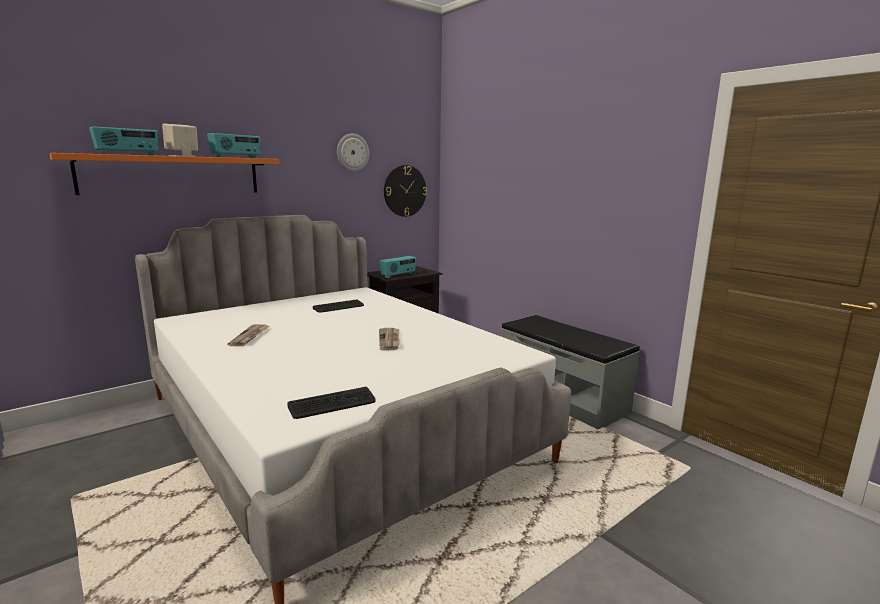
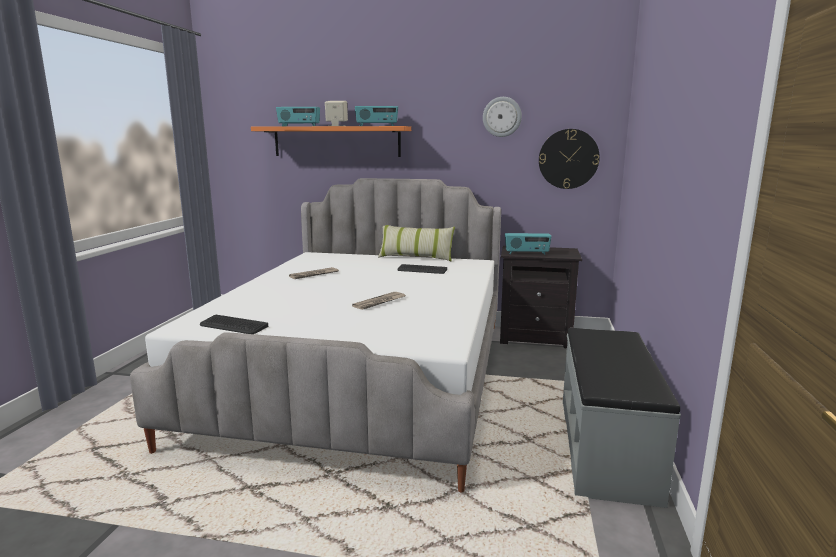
camera: 50 degrees right, 0 degrees up
(299, 298) = (416, 257): none -> pillow

